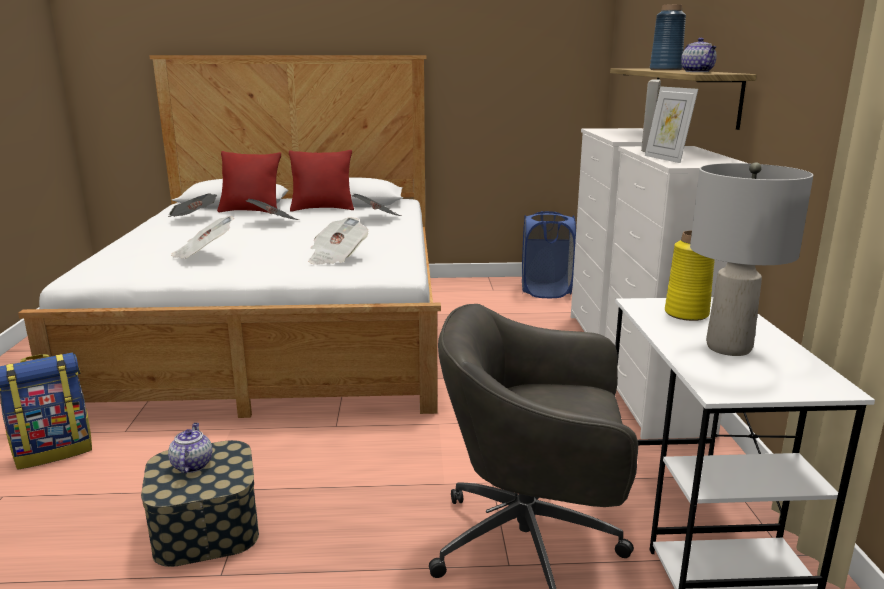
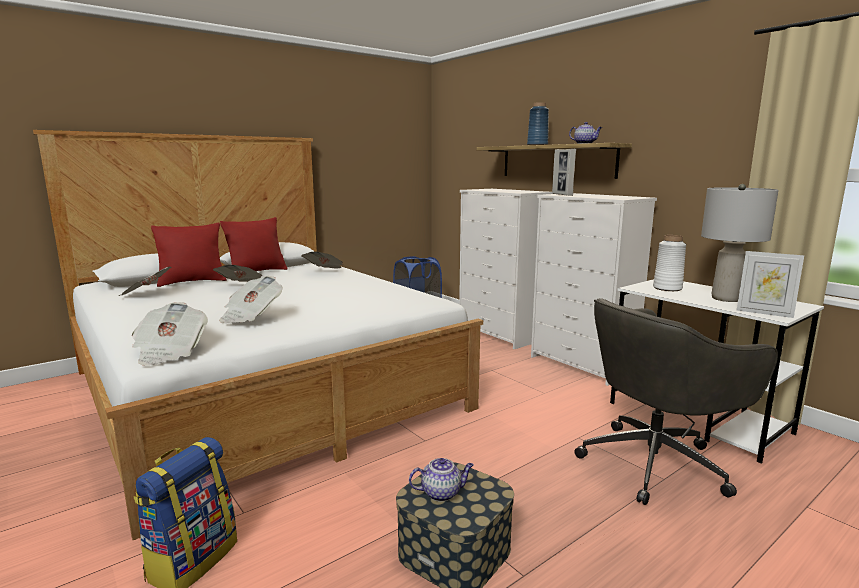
camera: 35 degrees left, 5 degrees down
(192, 465) = (442, 493): teapot -> teapot turned 120 degrees clockwise
(337, 257) = (368, 300): newspaper -> newspaper (170, 352)
(666, 159) = (598, 197): picture frame -> picture frame (764, 313)
(686, 313) = (667, 288): yellow vase -> white vase

